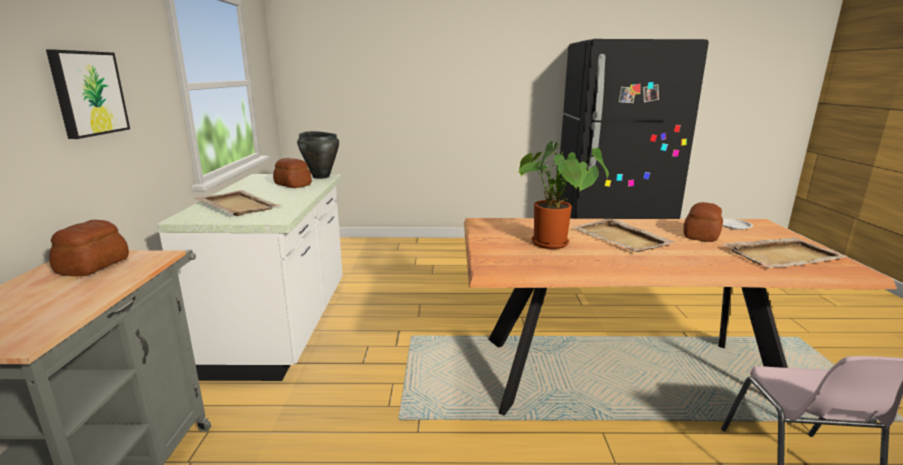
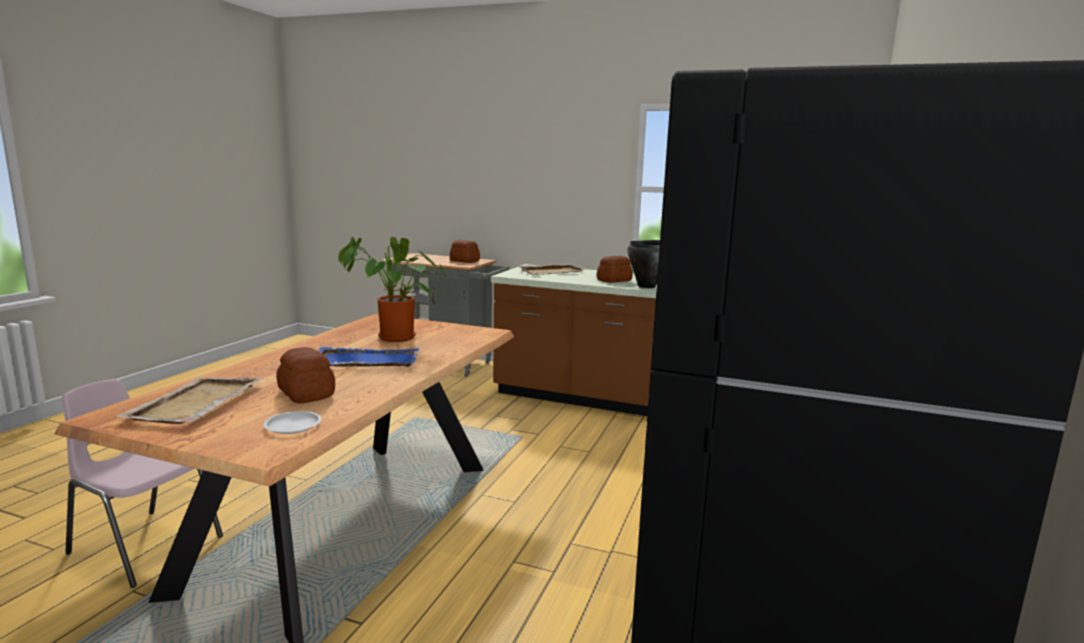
camera: 110 degrees right, 5 degrees down
(88, 93) = (536, 185): picture -> none
(282, 327) = (579, 396): white counter -> brown counter
(621, 238) = (365, 361): beige tray -> blue tray

